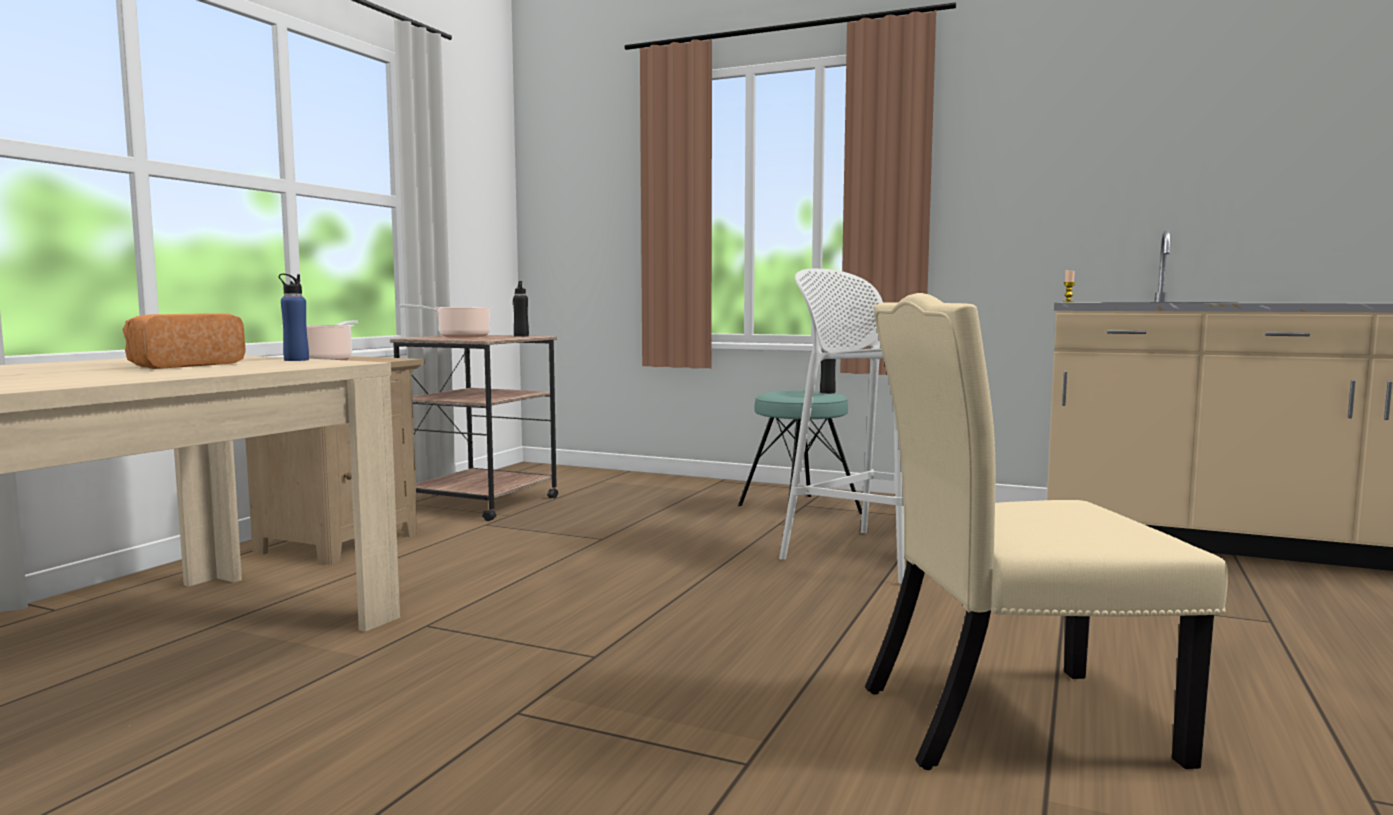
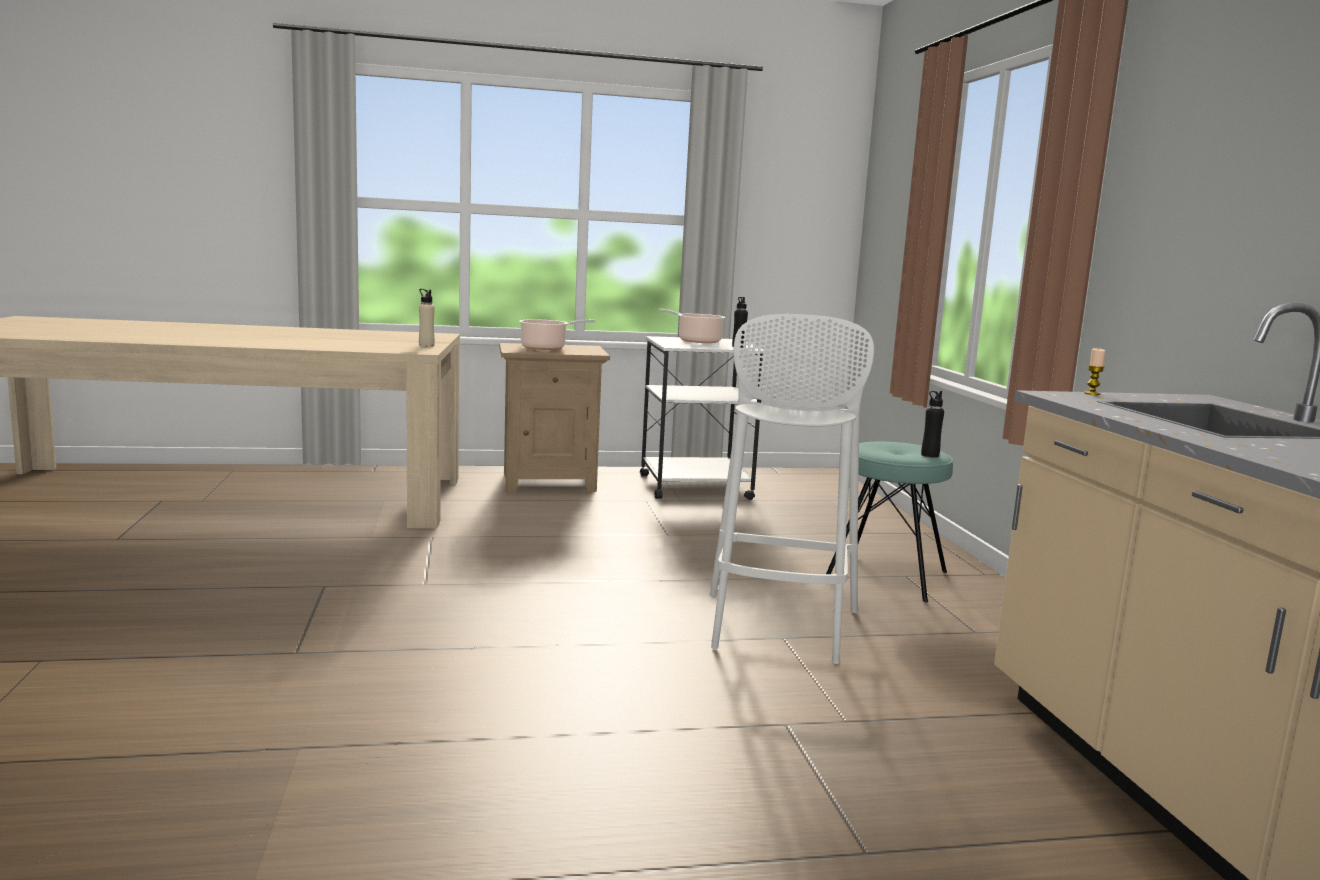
camera: 55 degrees right, 5 degrees up
(183, 365) = (363, 341): bread -> none
(296, 360) = (426, 345): blue bottle -> beige bottle
(482, 503) = (696, 486): brown cart -> white cart
(1019, 720) = (431, 728): beige chair -> none

